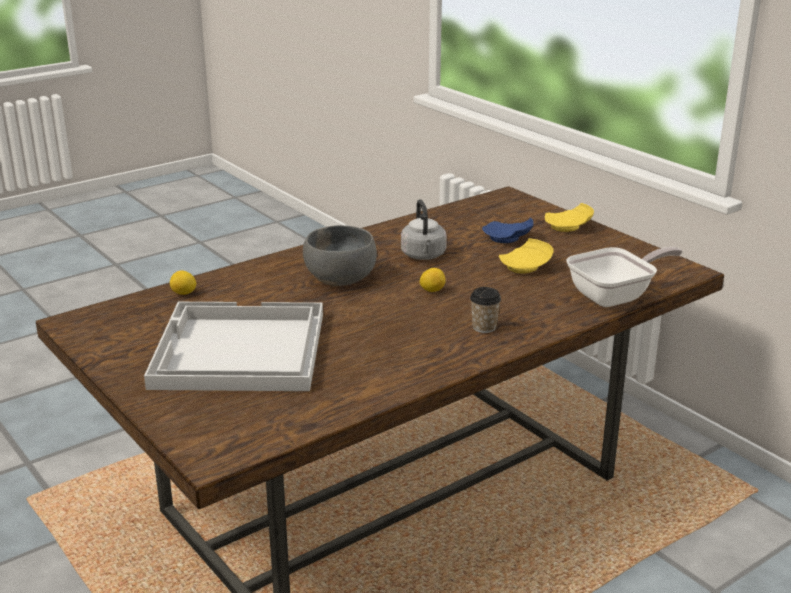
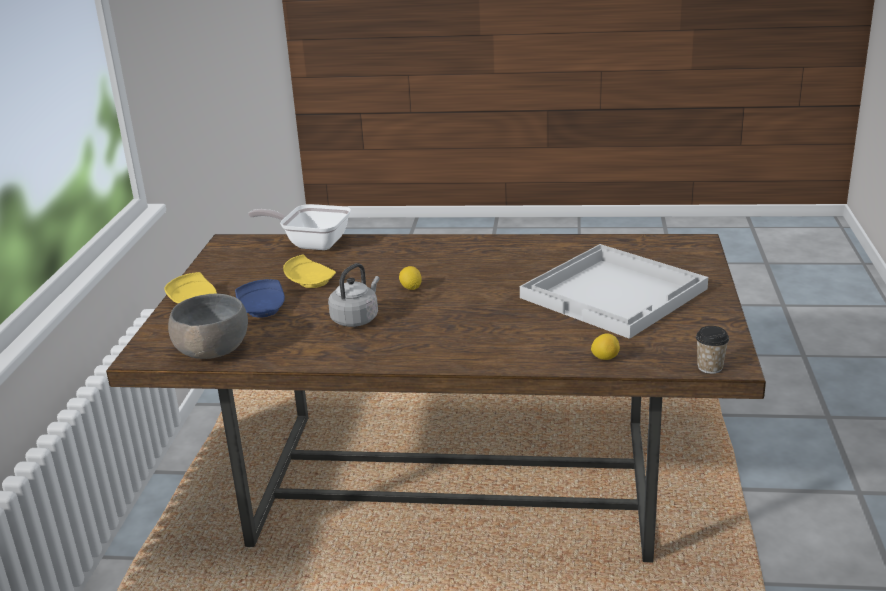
camera: 135 degrees left, 0 degrees up
(340, 278) = (456, 323): grey bowl -> grey bowl (212, 350)
(484, 327) = (431, 253): cup -> cup (710, 367)

